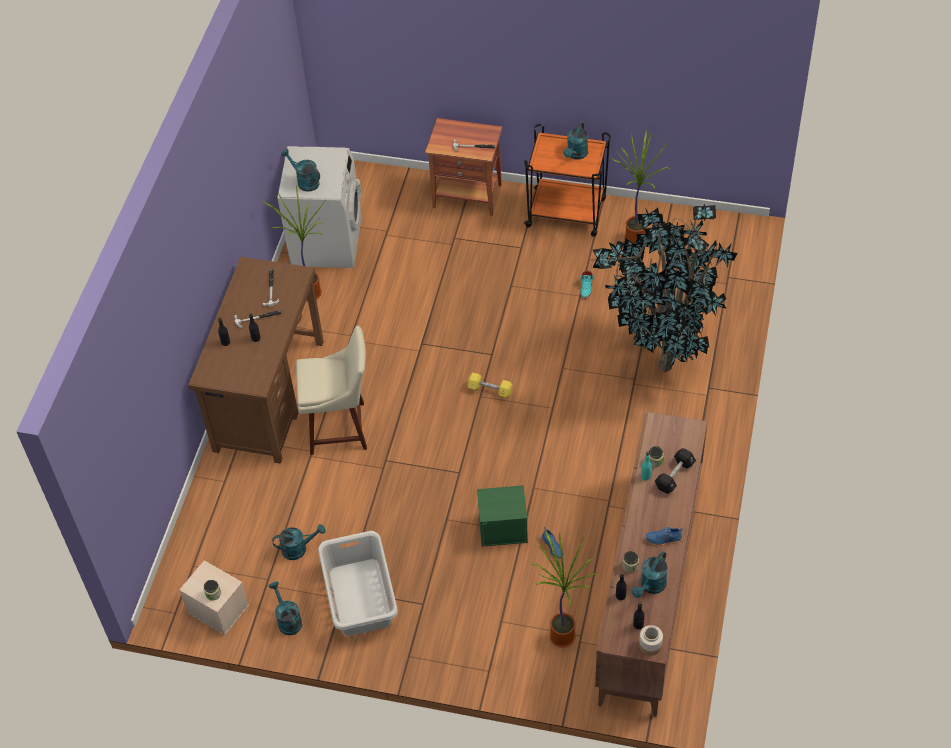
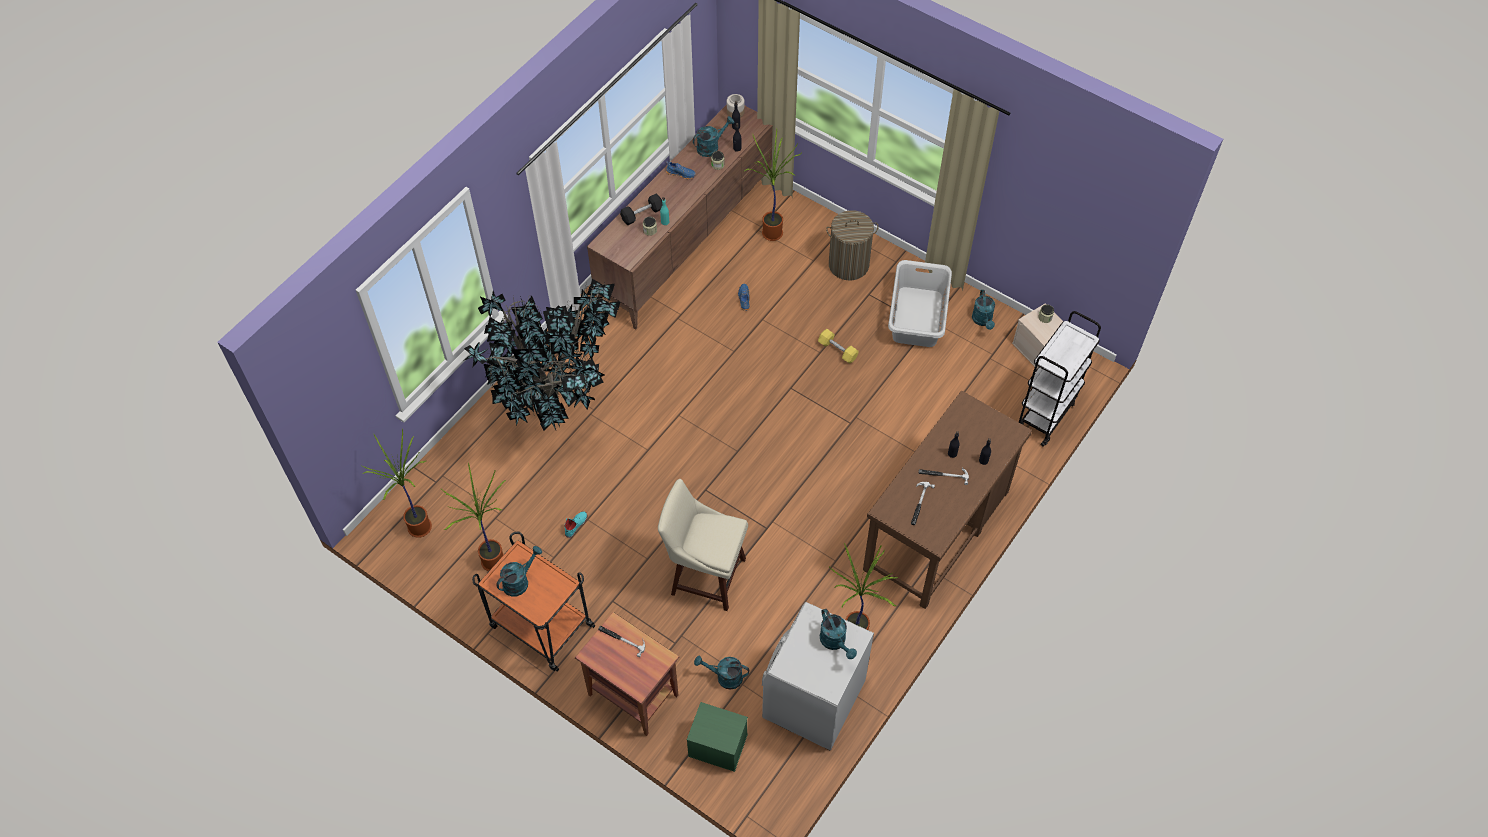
camera: 160 degrees left, 5 degrees up
(193, 536) = (1046, 418): none -> white cart
(299, 548) = (955, 374): turquoise watering can -> turquoise watering can (724, 677)
(341, 428) = (879, 469): beige stool -> beige stool (705, 574)
(459, 631) = (849, 264): none -> laundry basket
(490, 390) = (725, 454): yellow dumbbell -> yellow dumbbell (837, 350)
(503, 527) = (775, 328): green storage box -> green storage box (717, 745)
(713, 239) = (418, 529): none -> potted plant

